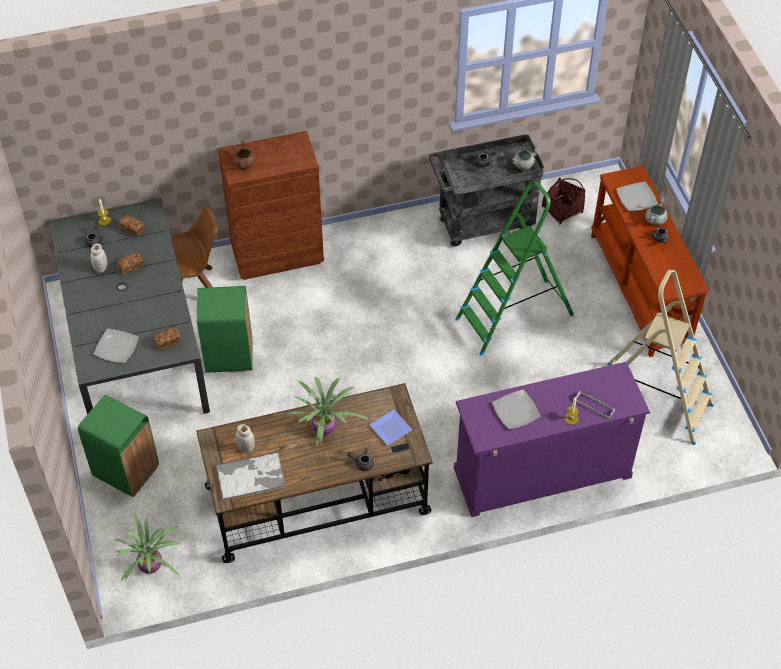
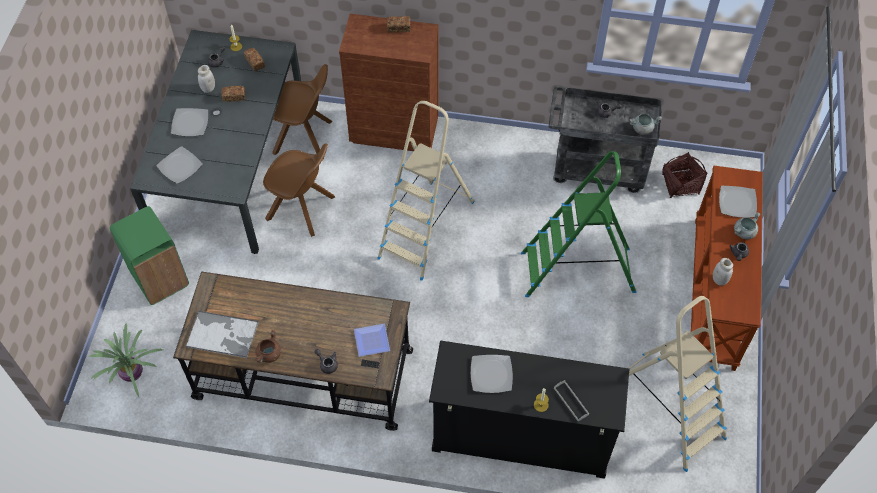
camera: 25 degrees right, 5 degrees up
(103, 305) = (190, 123): none -> plate
(168, 342) = (225, 179): bread -> bread (398, 28)
(229, 356) = (302, 209): green trash can -> brown chair
(244, 164) = (364, 37): brown cooking pot -> brown cooking pot (269, 354)
(246, 447) = (234, 305): white jar -> white jar (719, 280)
(325, 429) = (312, 317): potted plant -> none
(358, 331) = (426, 230): none -> beige step ladder
(541, 473) = (520, 436): purple cabinet -> black cabinet

